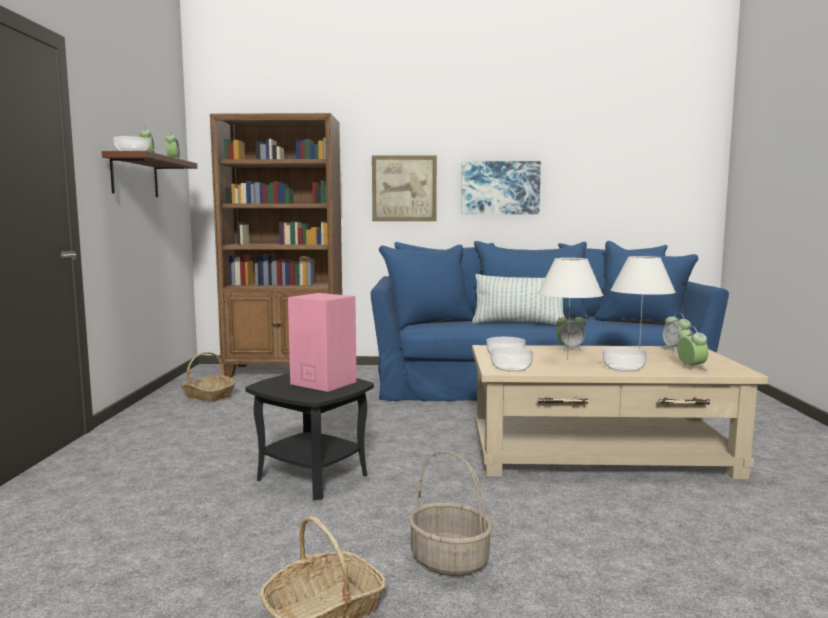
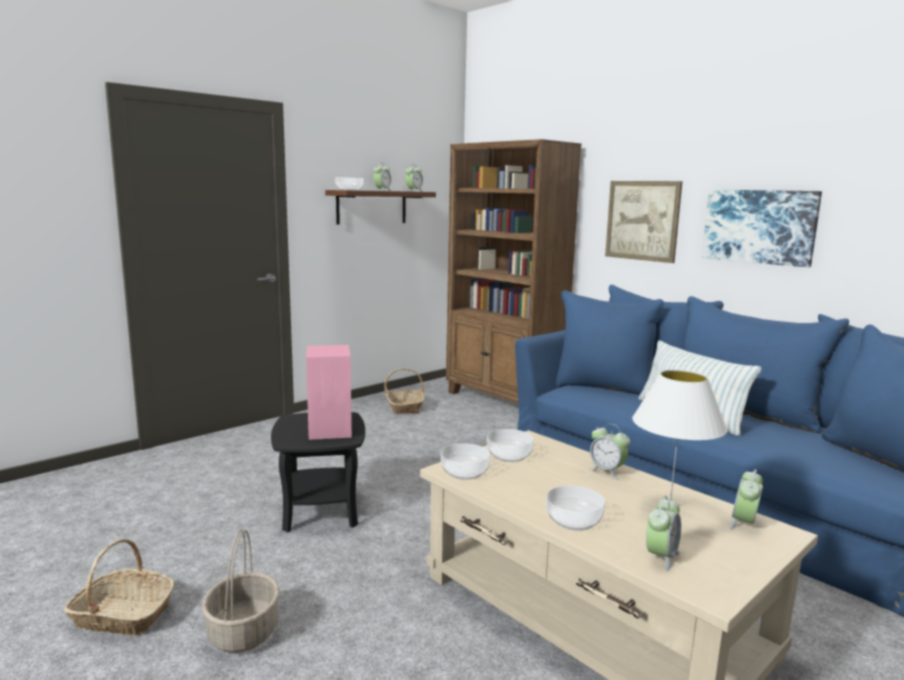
camera: 45 degrees right, 5 degrees up
(567, 359) = (555, 484): white table lamp -> none

